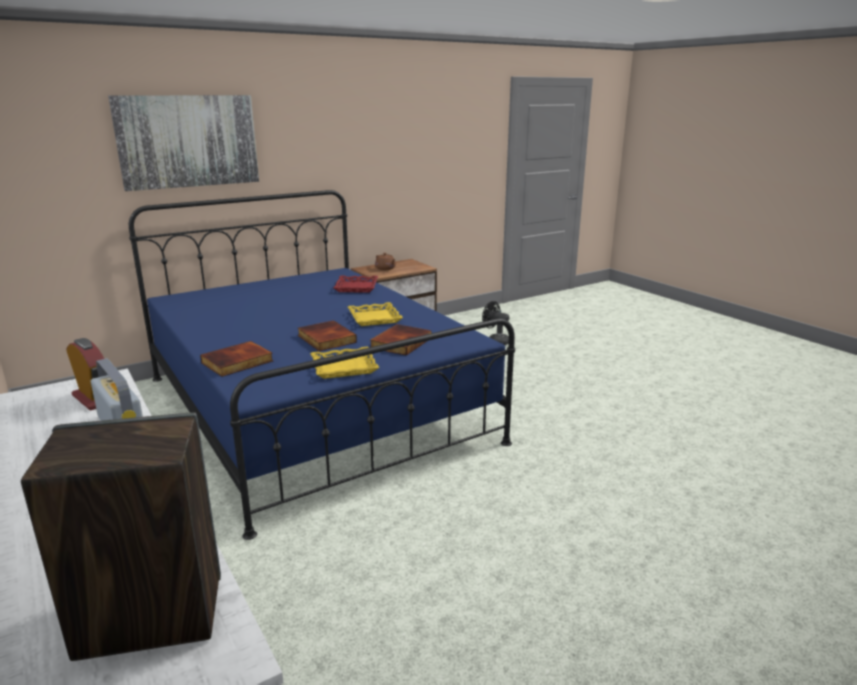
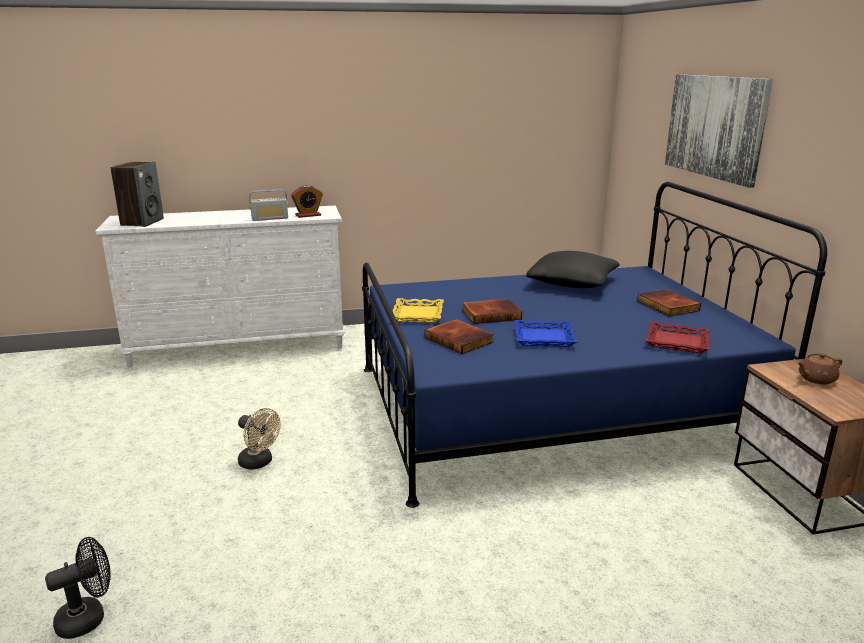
camera: 110 degrees right, 0 degrees up
(214, 318) = (572, 283): none -> black pillow
(237, 362) = (457, 287): book -> book (666, 305)
(375, 318) = (544, 338): yellow tray -> blue tray
(495, 341) = (790, 605): black fan -> black fan (88, 618)
(517, 543) = (259, 463): none -> beige fan

